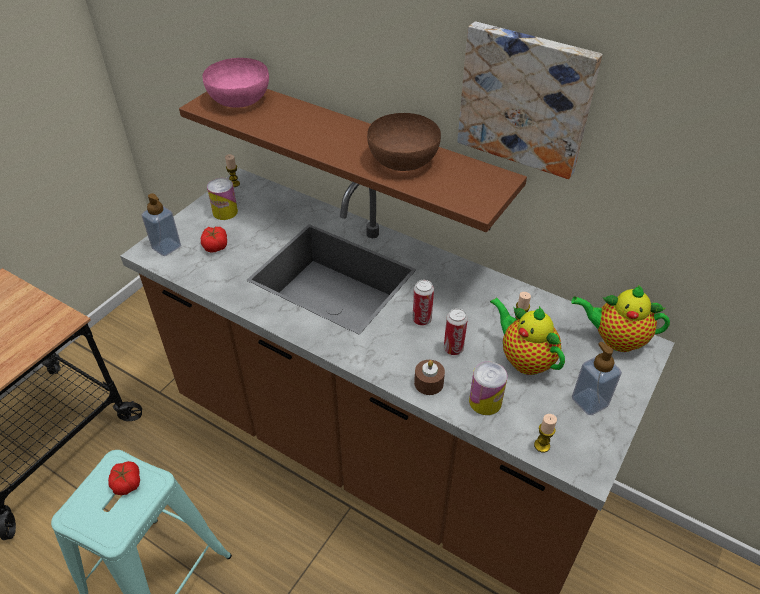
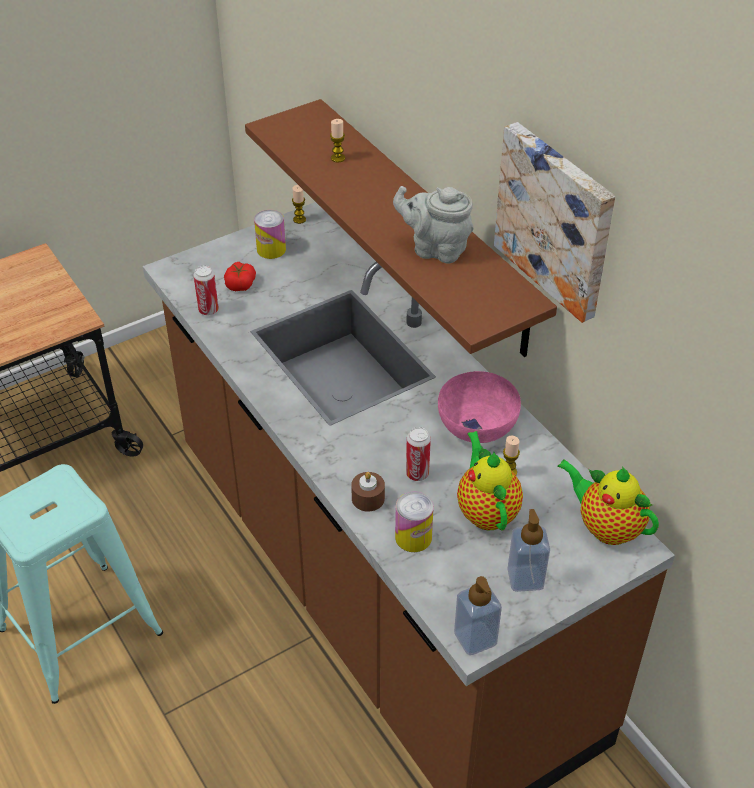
camera: 25 degrees right, 0 degrees up
(126, 483) = (61, 499): tomato -> none
(166, 247) = (191, 271): soap dispenser -> soap dispenser (475, 638)
(240, 100) = (312, 131): pink bowl -> pink bowl (478, 426)
(404, 160) = (435, 249): brown bowl -> grey teapot
(422, 320) = (404, 432): can -> can (208, 310)
(542, 445) = (441, 600): candle -> candle (338, 158)

